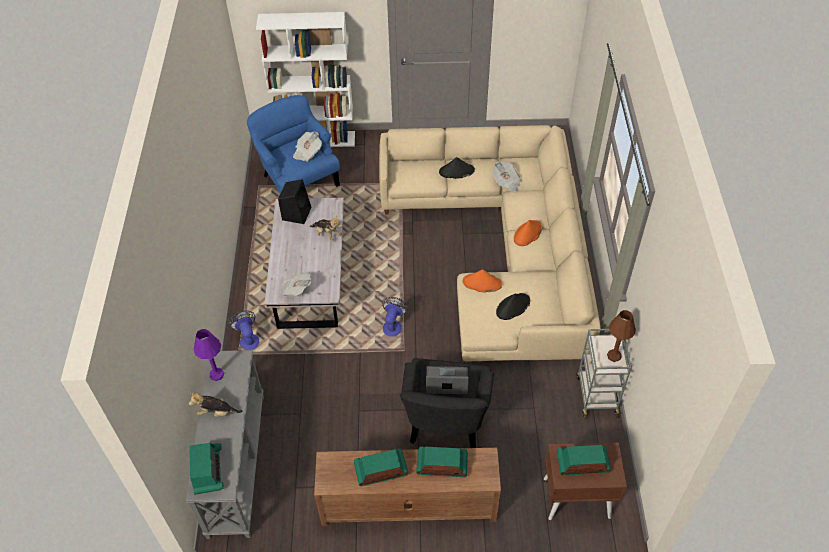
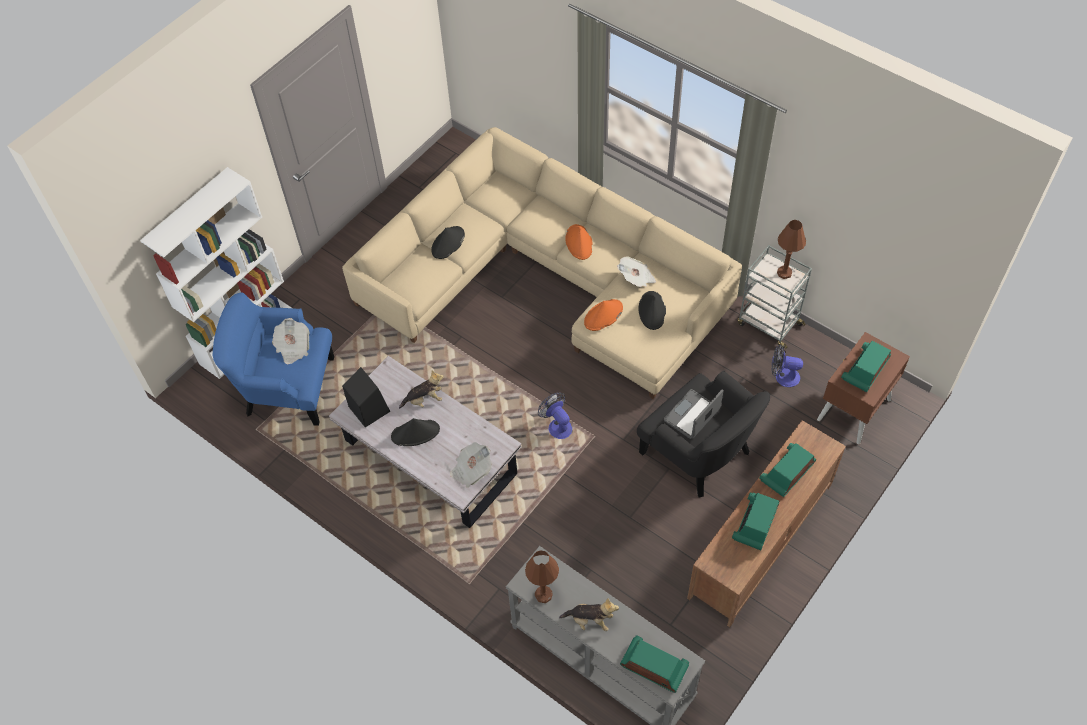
camera: 50 degrees left, 5 degrees up
(216, 412) = (590, 620): plush toy -> plush toy turned 120 degrees counterclockwise
(217, 374) = (543, 595): purple table lamp -> brown table lamp
(248, 339) = (458, 563): fan -> fan (783, 376)
(299, 246) = (415, 433): none -> black hat
(506, 182) = (502, 215): newspaper -> newspaper (636, 278)

